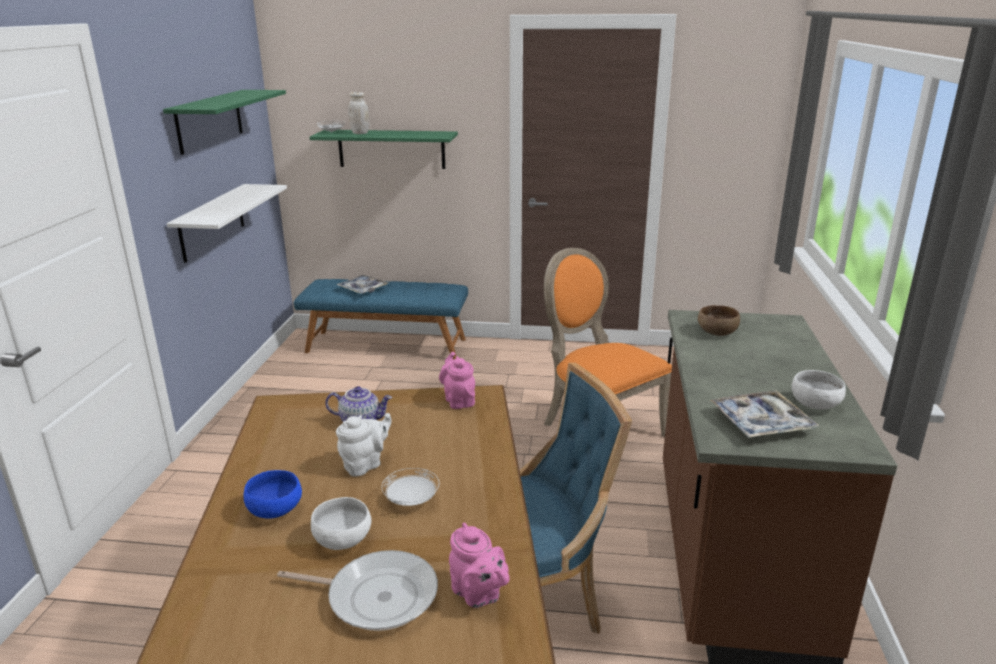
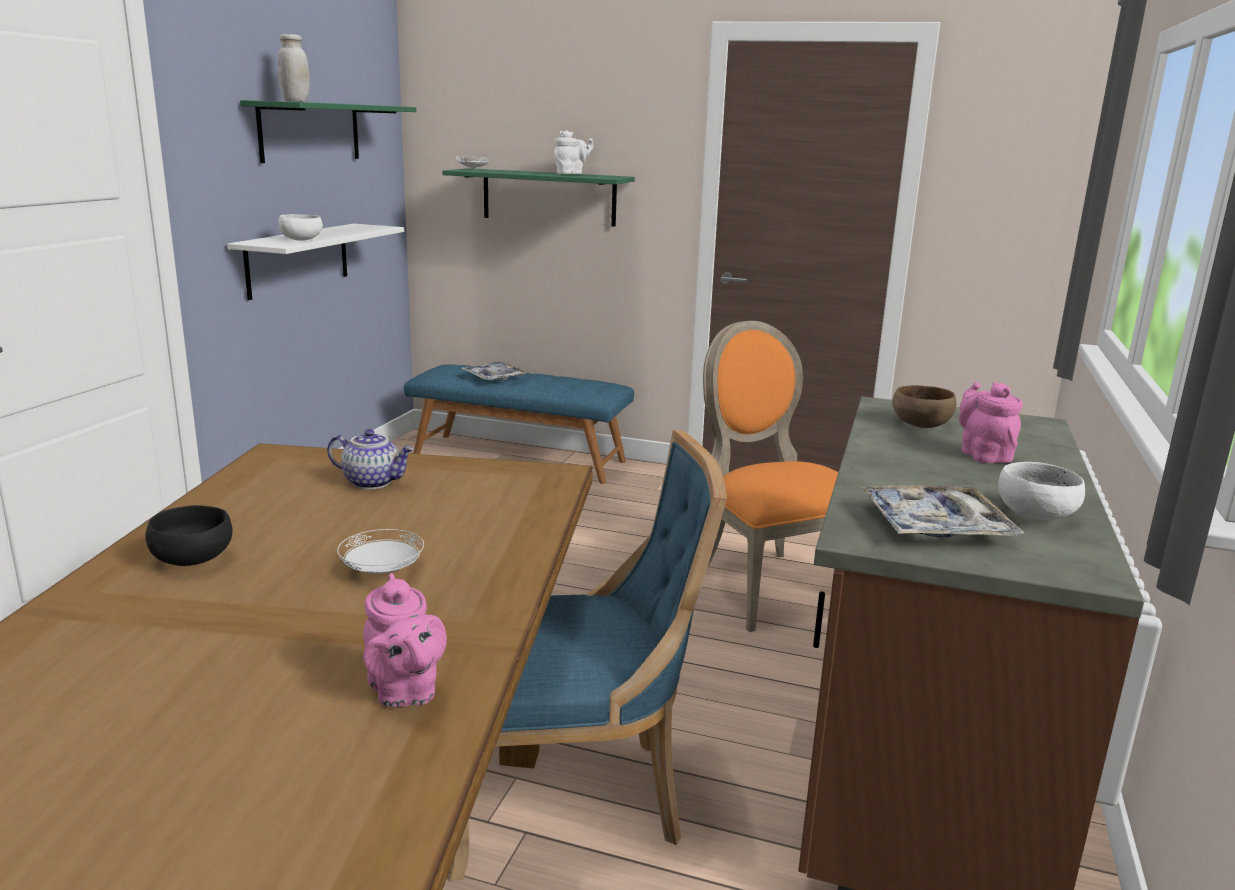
camera: 10 degrees right, 5 degrees down
(276, 510) = (195, 560): blue bowl -> black bowl
(344, 540) = (259, 603): white bowl -> white bowl (302, 240)
(360, 133) = (508, 171): white jar -> white jar (295, 101)
(365, 465) = (346, 527): white teapot -> white teapot (571, 174)
(377, 596) = (258, 673): frying pan -> none
(458, 400) = (519, 474): pink teapot -> pink teapot (983, 454)

